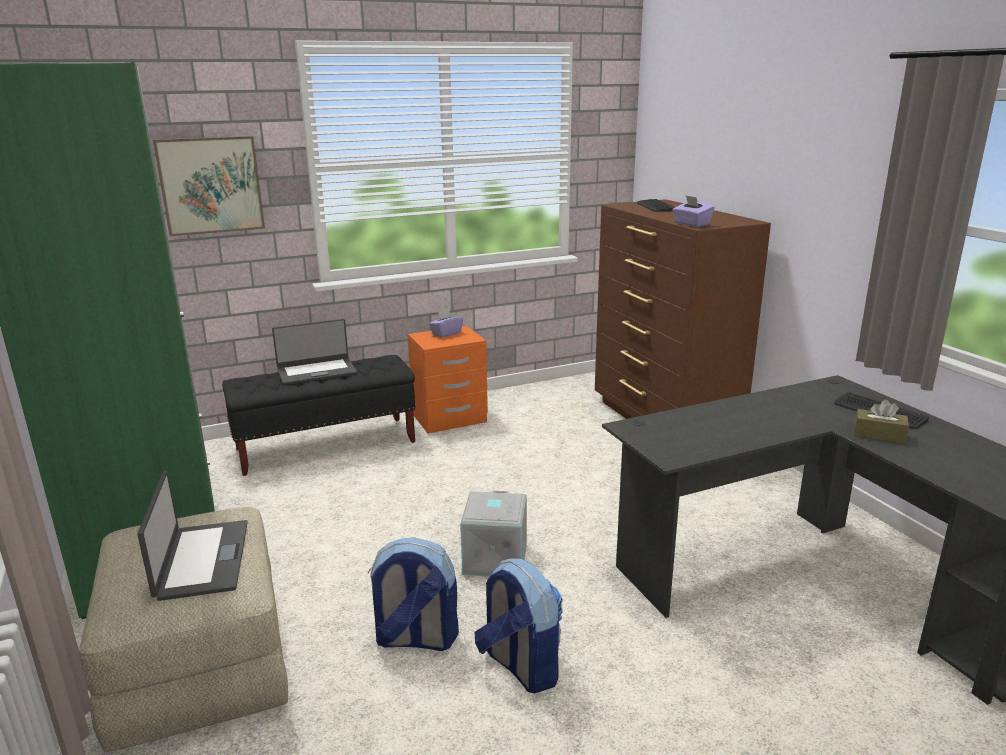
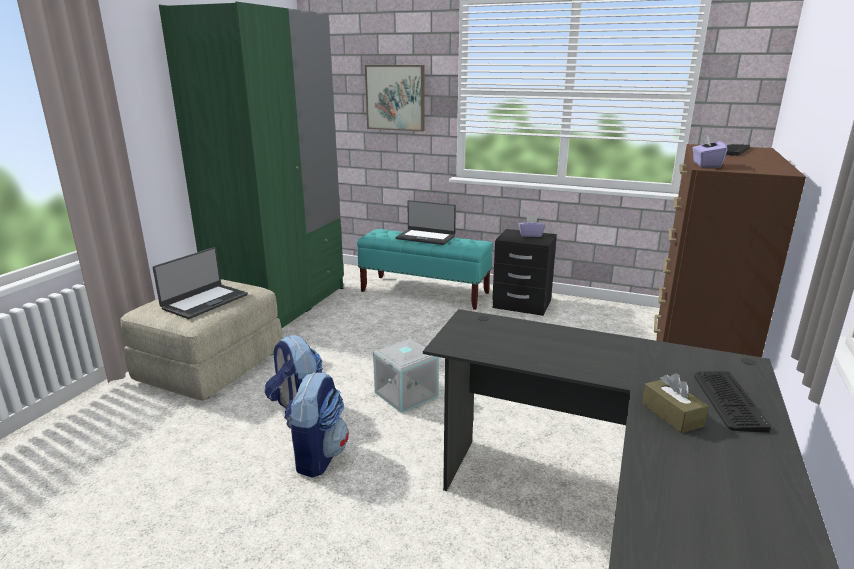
camera: 45 degrees right, 0 degrees up
(326, 446) = (425, 292): black bench -> turquoise bench
(449, 418) = (522, 304): orange nightstand -> black nightstand

